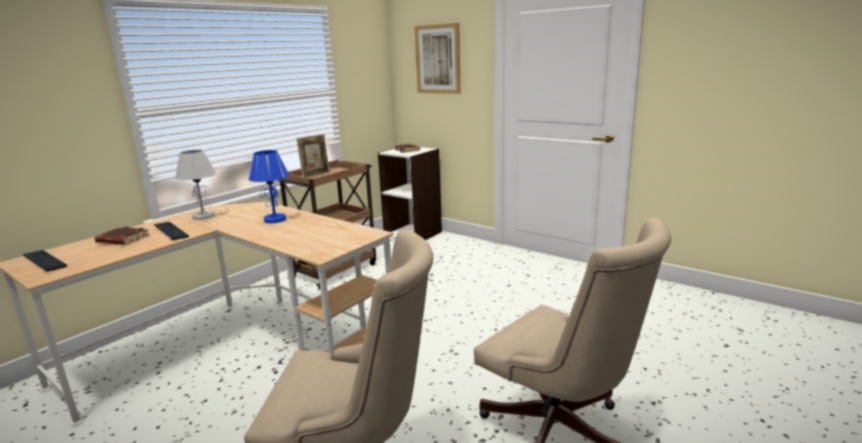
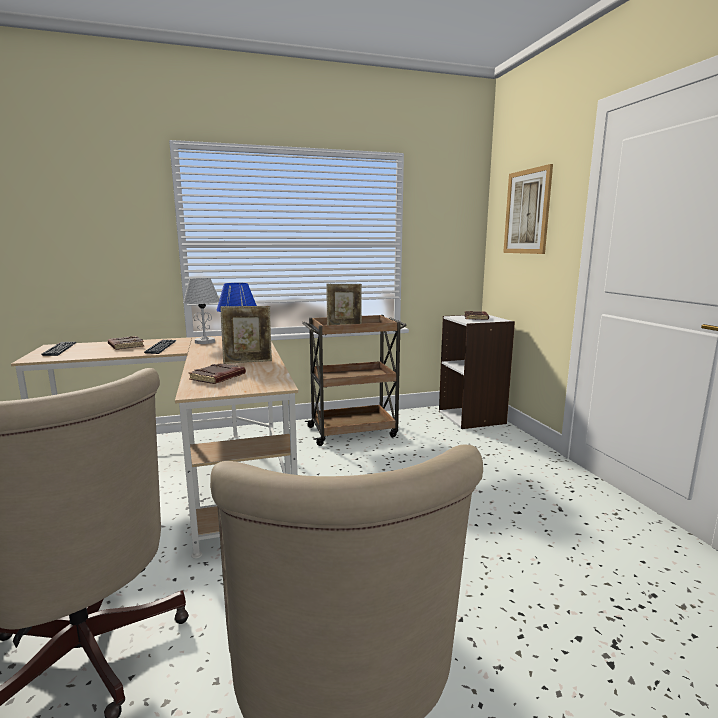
camera: 35 degrees right, 5 degrees down
(299, 223) = (248, 362): none -> picture frame
(309, 241) = (218, 378): none -> brown book

